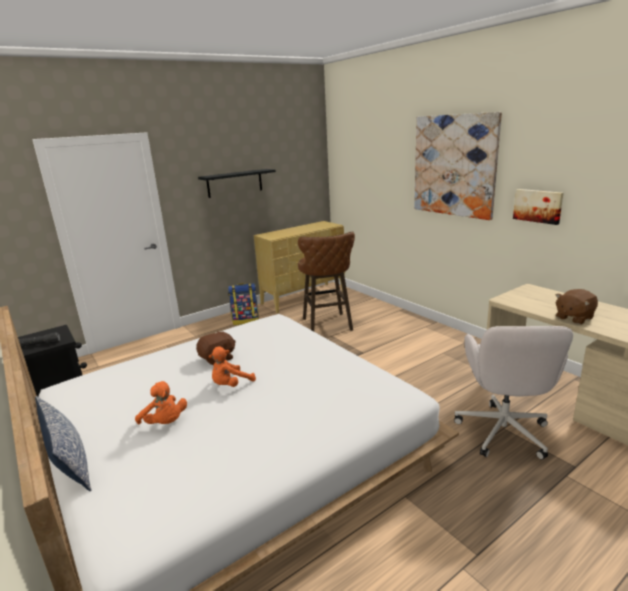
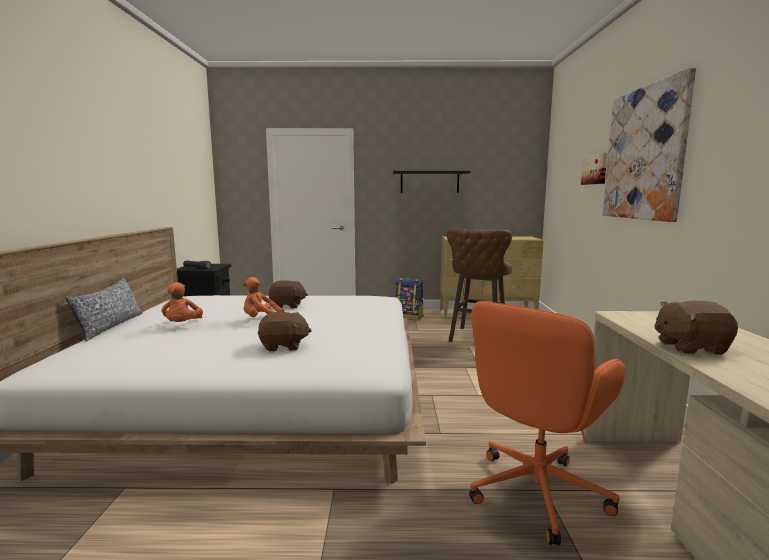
camera: 35 degrees right, 10 degrees down
(309, 405) = (284, 346): none -> brown plush toy
(502, 432) = (536, 492): white office chair -> orange office chair
(538, 206) = (730, 195): picture -> picture (595, 169)

